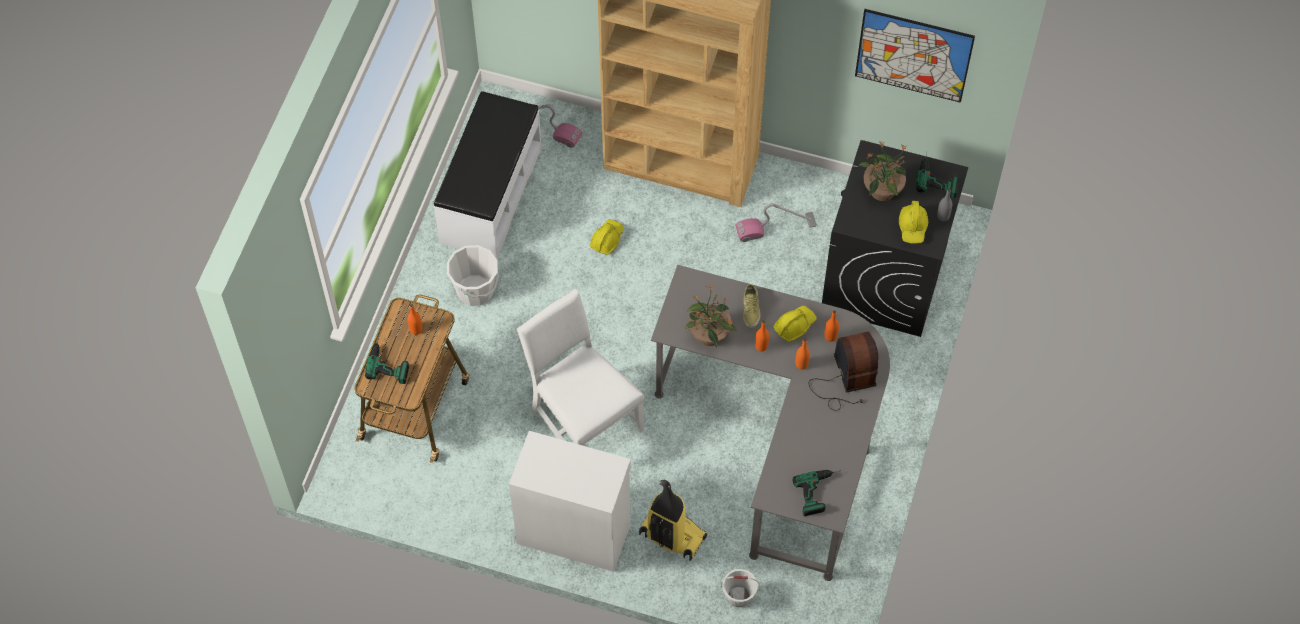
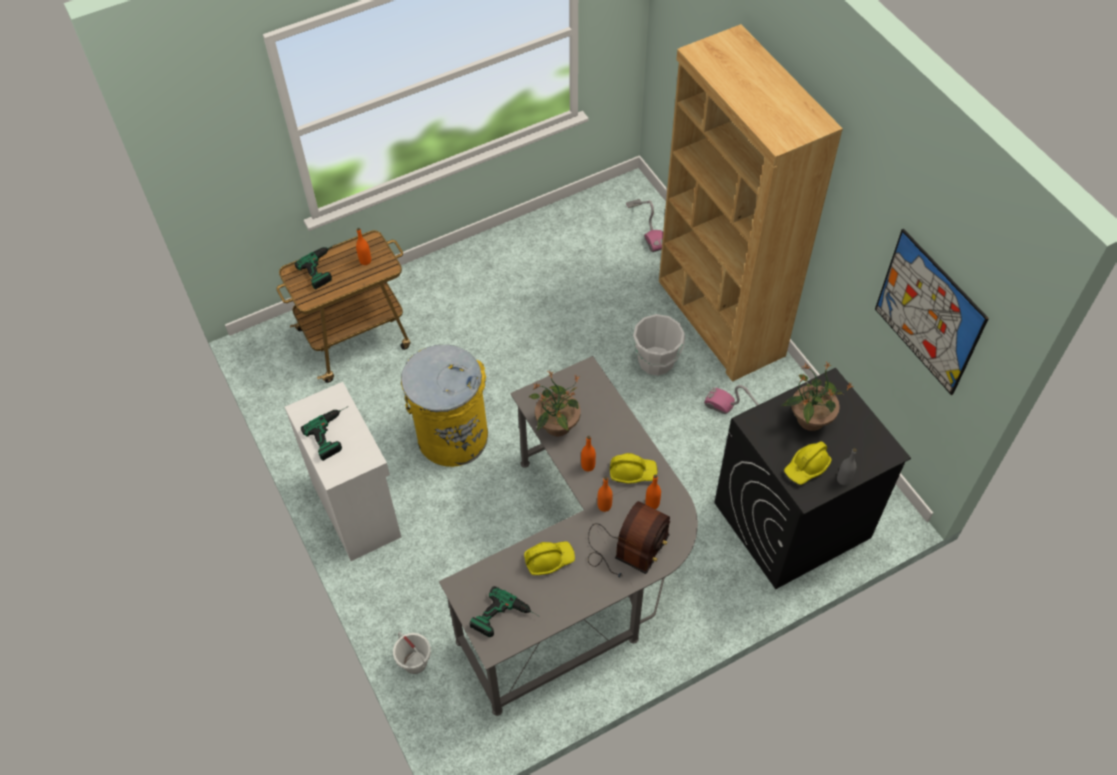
camera: 45 degrees right, 5 degrees down
(475, 291) = (480, 294): white bucket -> white bucket (656, 361)
(490, 195) = (561, 242): white bench -> none
(582, 419) = (452, 436): white chair -> yellow trash can
(607, 239) = (608, 329): yellow hard hat -> yellow hard hat (549, 559)
(671, 536) = (418, 572): vacuum cleaner -> none
(751, 309) = (611, 432): beige shoe -> none
(937, 176) = (874, 444): power drill -> power drill (334, 433)

